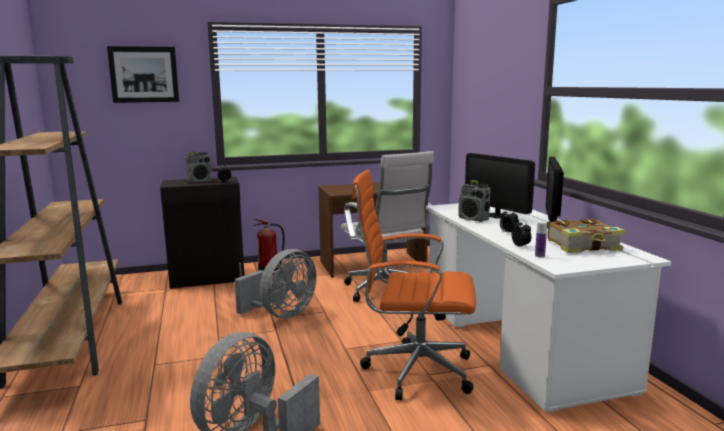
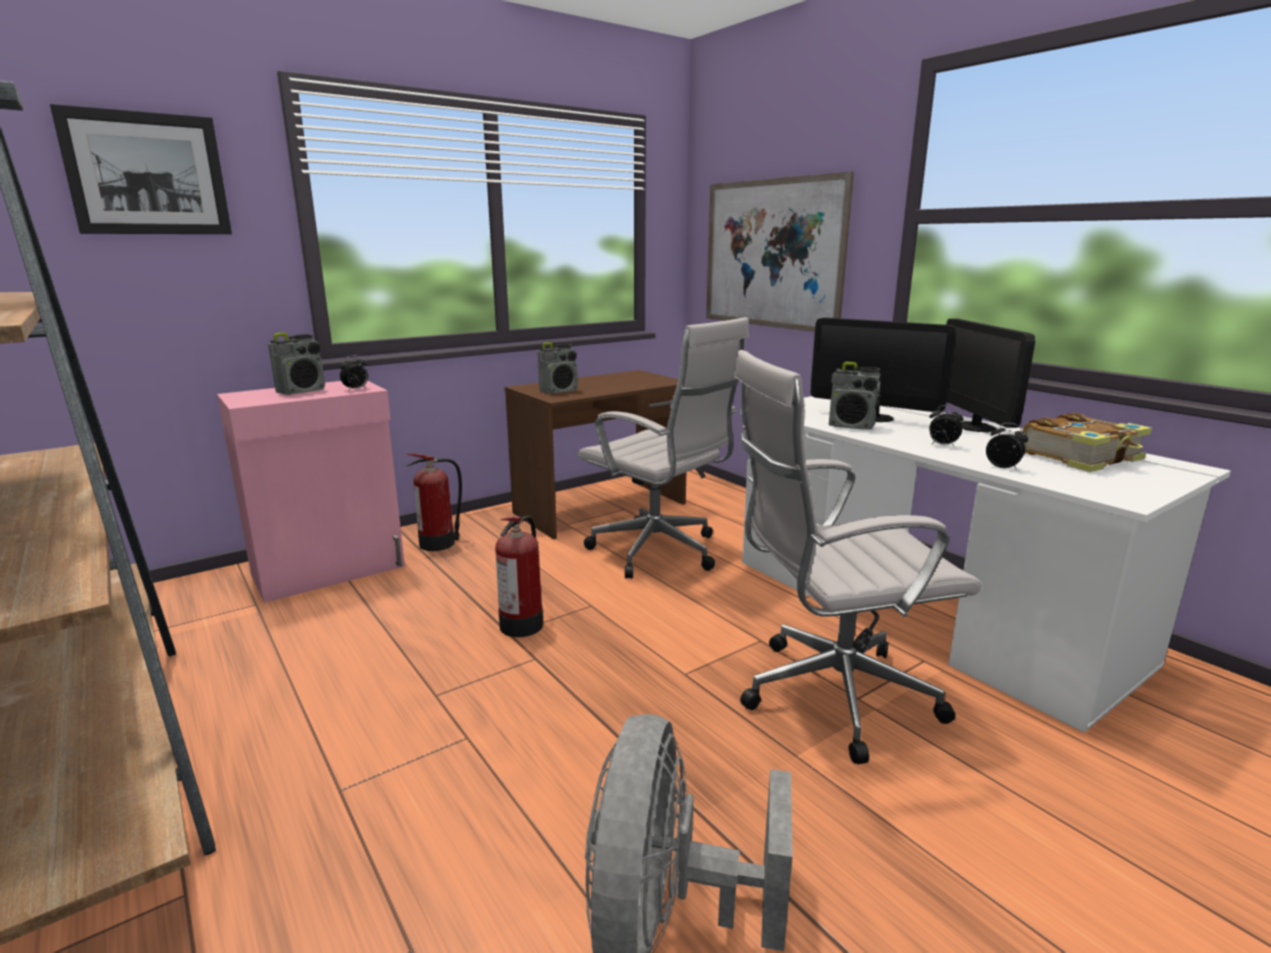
camera: 20 degrees left, 5 degrees up
(208, 278) = (331, 571): black cabinet -> pink cabinet
(282, 314) = (523, 624): grey fan -> fire extinguisher
(344, 190) = (559, 391): none -> radio
(413, 371) = (829, 696): orange office chair -> white office chair
(487, 110) = (771, 254): none -> picture
(539, 256) = (1061, 482): bottle -> none

